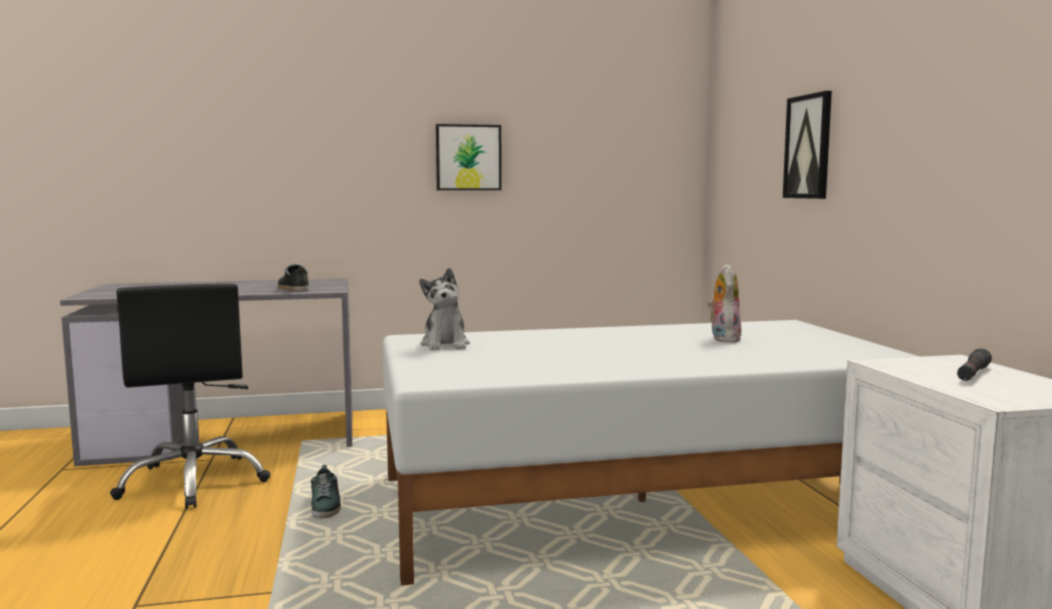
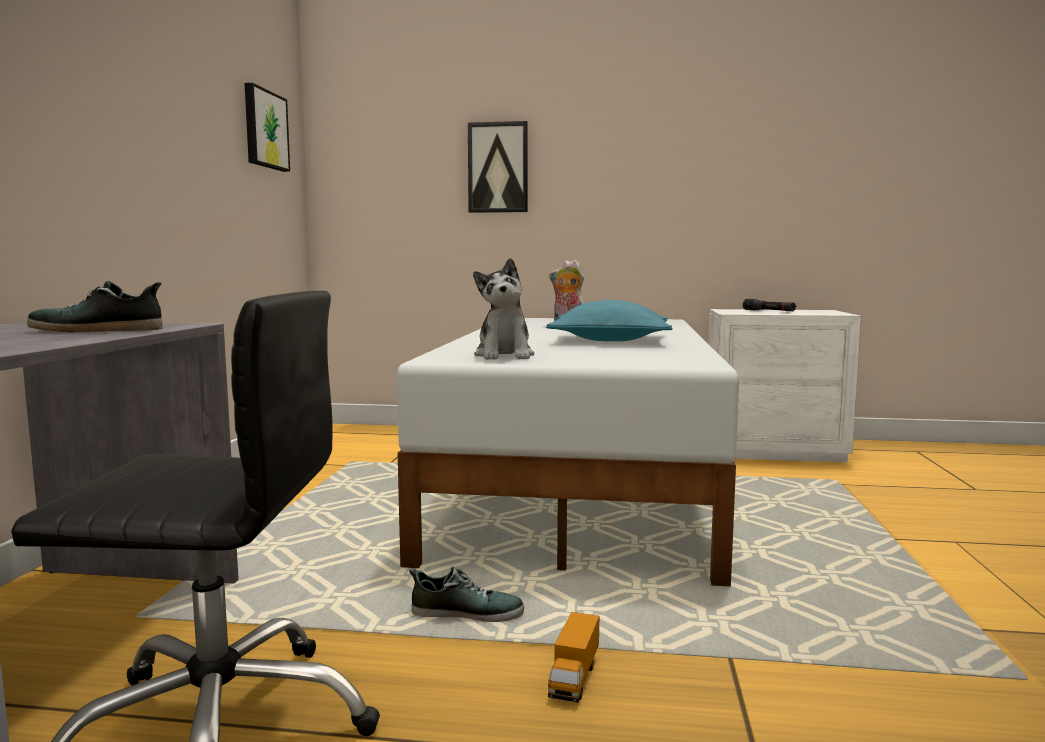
camera: 70 degrees left, 0 degrees up
(242, 545) = (574, 678): none -> toy truck
(445, 344) = (504, 355): plush toy -> plush toy turned 75 degrees clockwise
(468, 157) = (142, 129): picture -> picture (264, 129)
(596, 355) = (610, 340): none -> turquoise pillow

